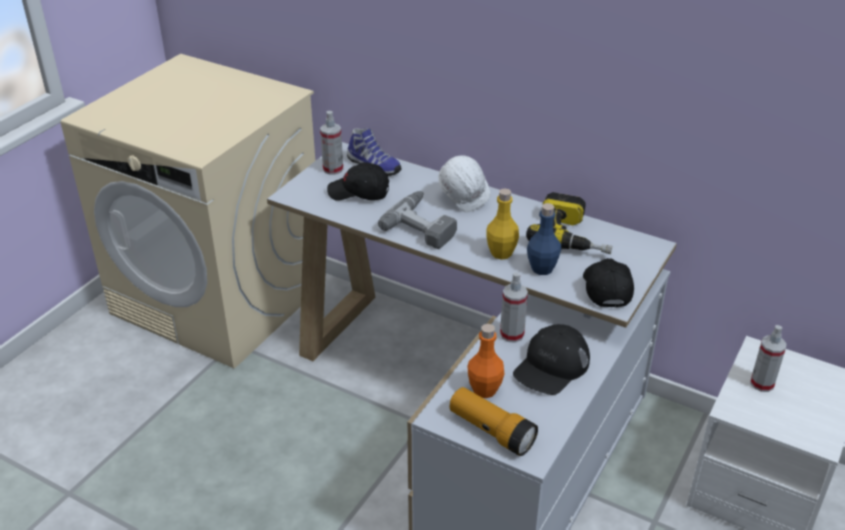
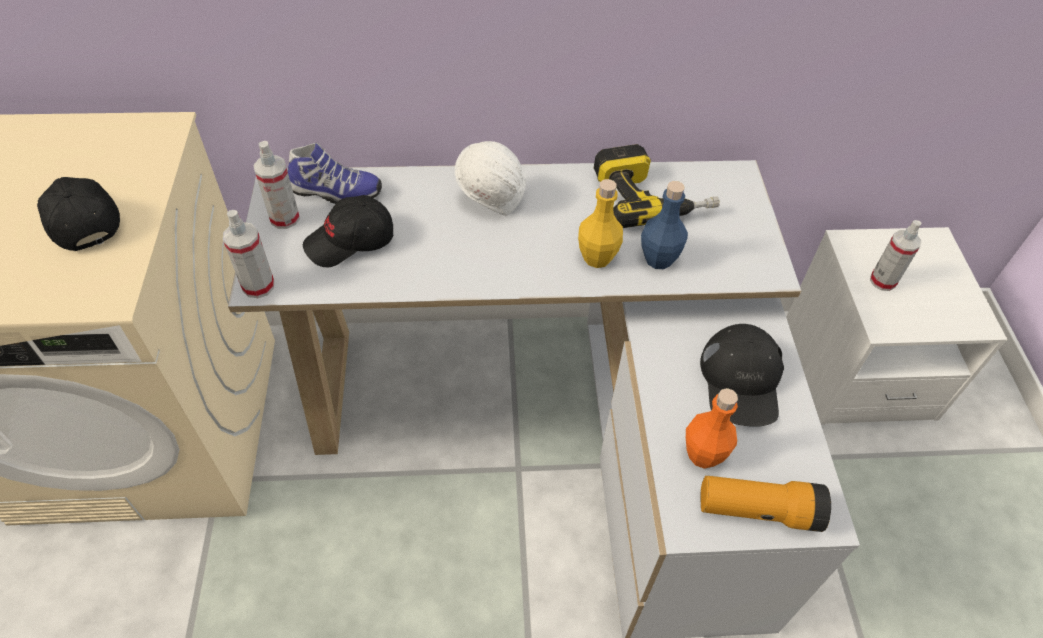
camera: 35 degrees left, 15 degrees up
(424, 225) = (475, 256): power drill -> none
(512, 334) = (666, 358): spray bottle -> spray bottle (258, 286)
(605, 289) = (744, 255): black cap -> black cap (81, 219)

